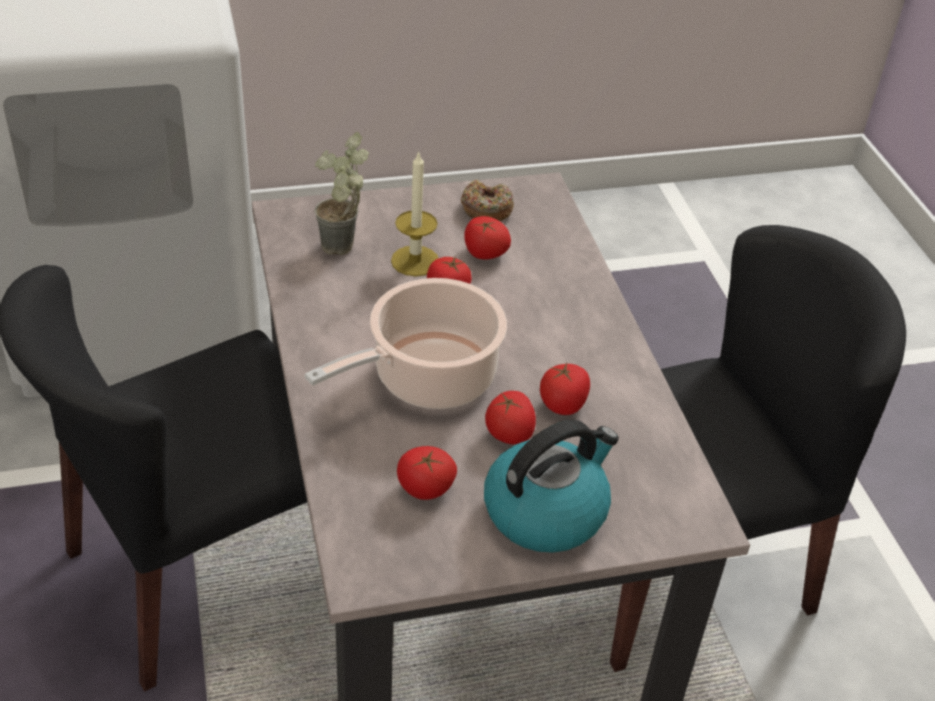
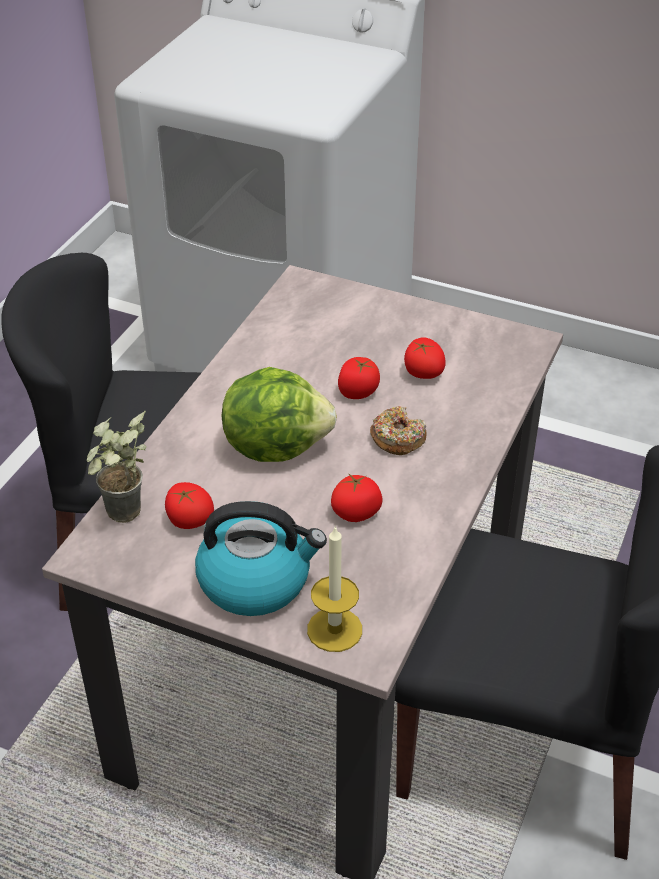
camera: 40 degrees right, 0 degrees up
(344, 251) = (316, 327): potted plant -> potted plant (124, 519)
(415, 261) = (361, 356): candle -> candle (334, 629)
(427, 378) = (276, 445): cooking pot -> lettuce
(486, 209) = (464, 339): donut -> donut (398, 438)
(509, 433) = (291, 513): tomato -> none

